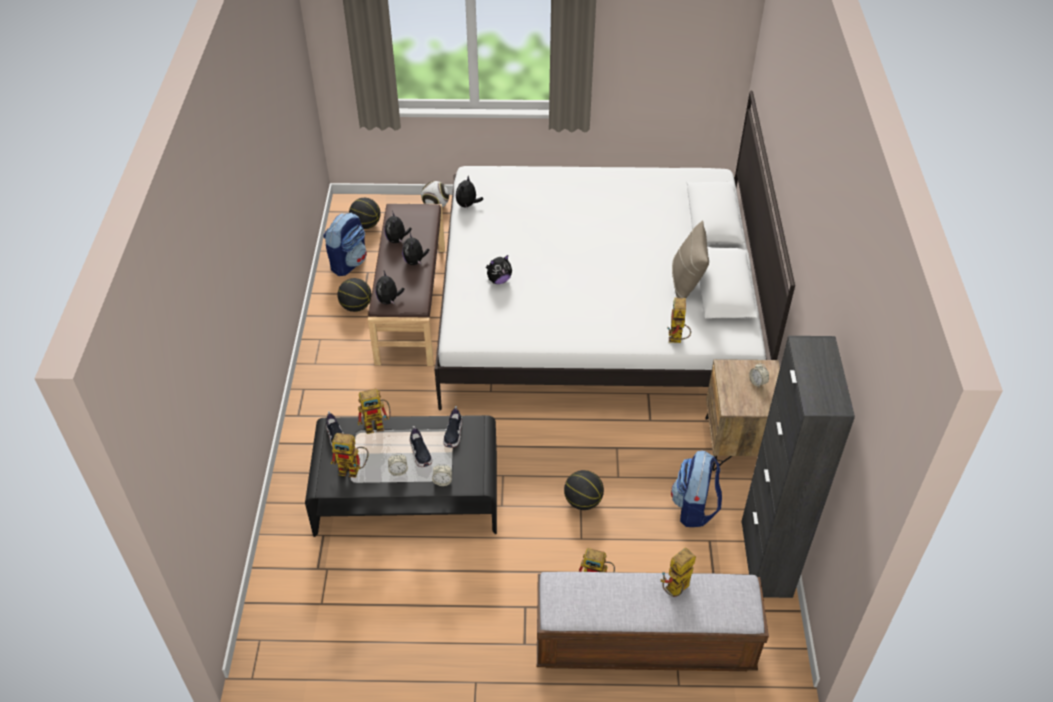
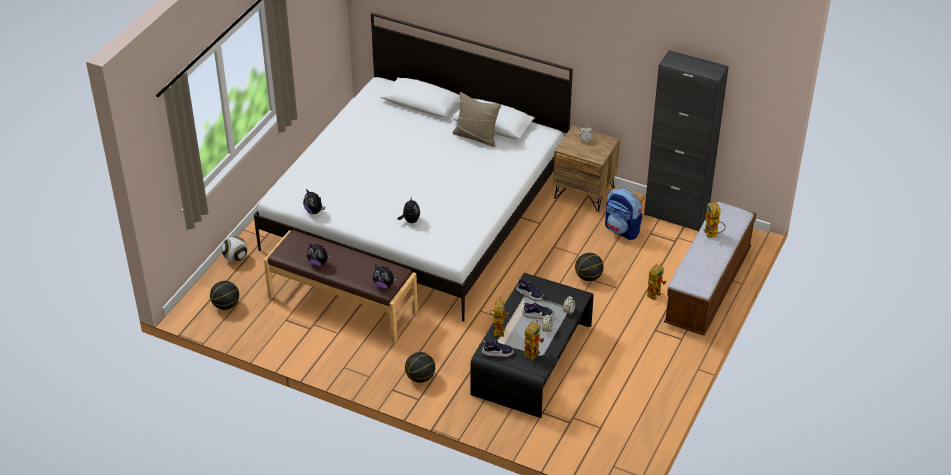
camera: 65 degrees left, 5 degrees down
(348, 262) = (265, 328): backpack -> none
(356, 307) = (322, 337): basketball -> basketball (420, 377)
(415, 261) = (351, 260): plush toy -> none
(676, 340) = (525, 160): toy robot -> none

